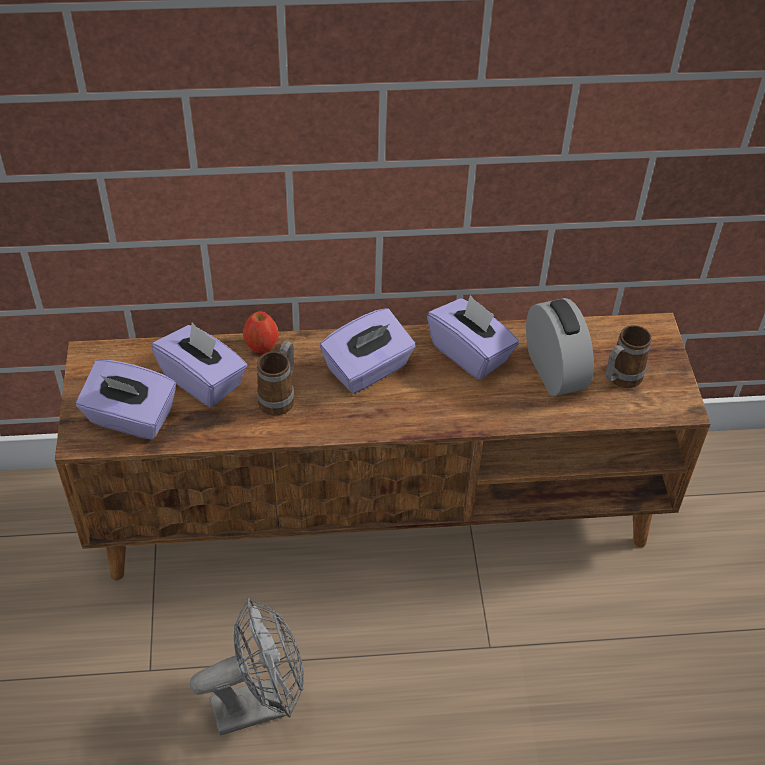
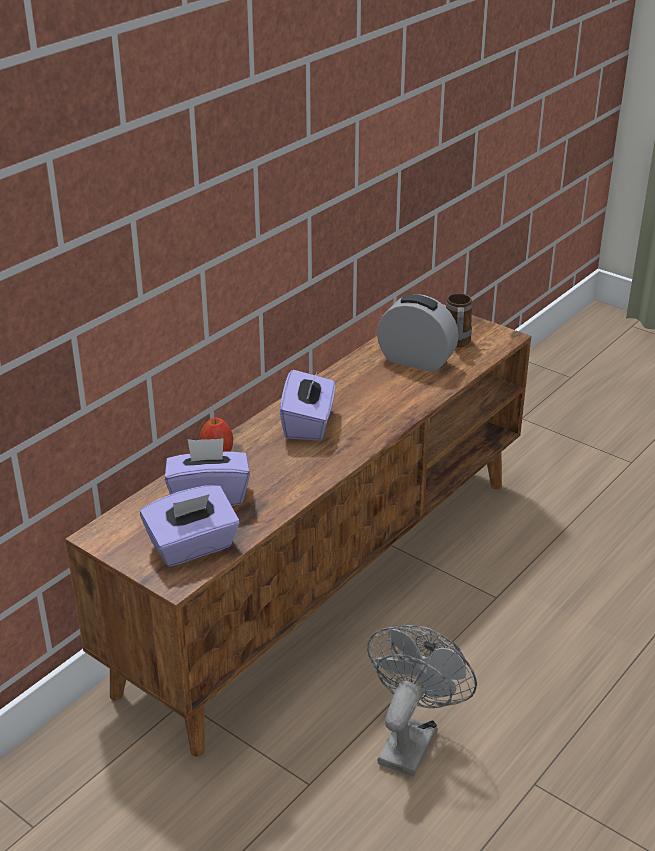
camera: 45 degrees left, 15 degrees down
(280, 397) = (277, 471): mug -> none
(470, 353) = (355, 380): purple tissue box -> none

